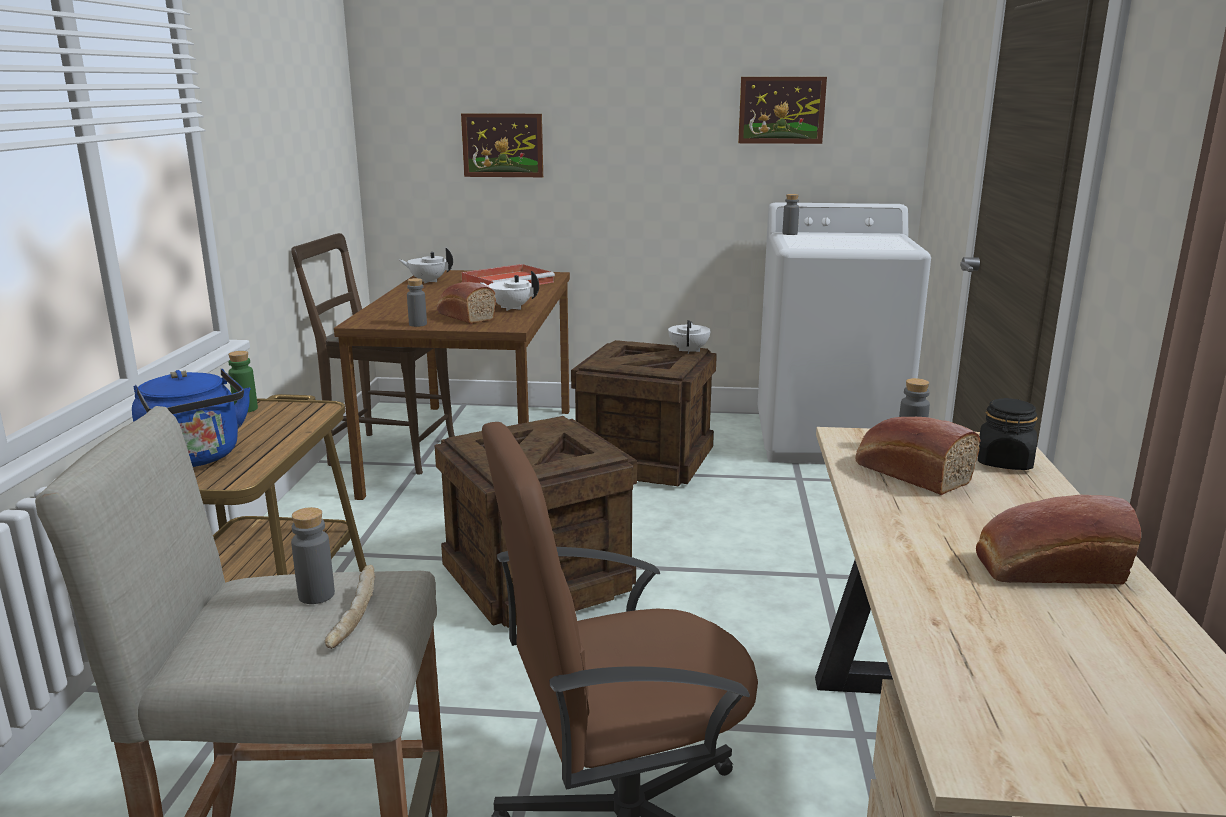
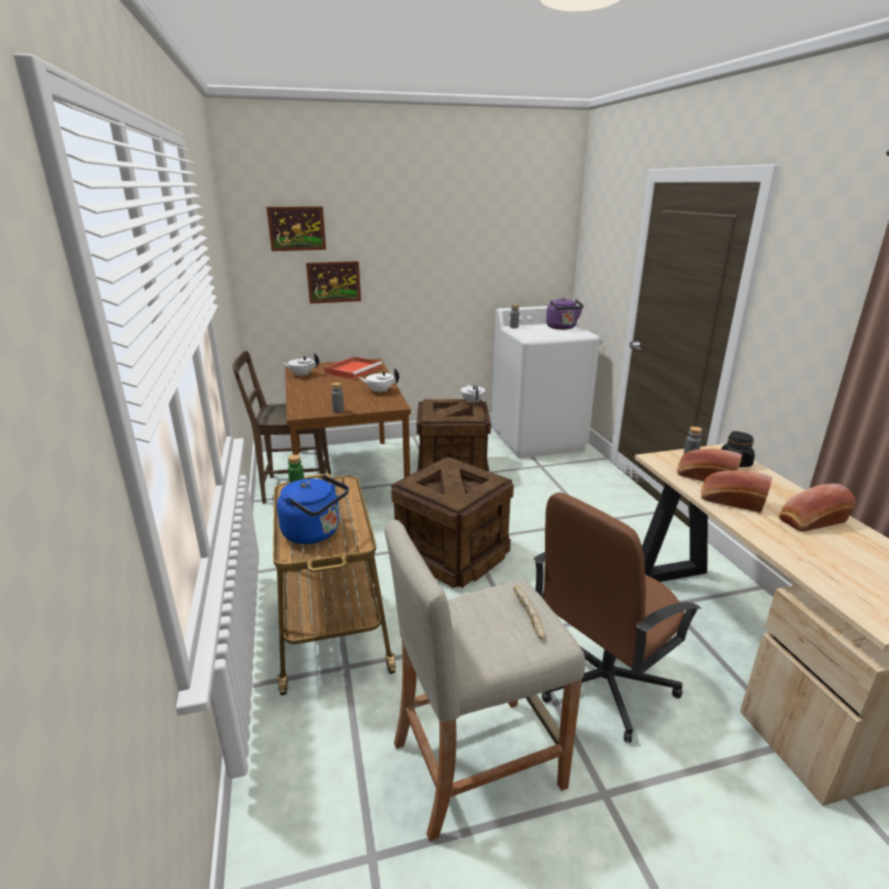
camera: 20 degrees left, 5 degrees up
(316, 595) = (494, 608): grey bottle -> none
(464, 316) = (359, 401): bread -> bread (730, 500)
(781, 110) = (499, 254): picture -> picture (296, 228)
(875, 239) = (562, 328): none -> purple kettle

